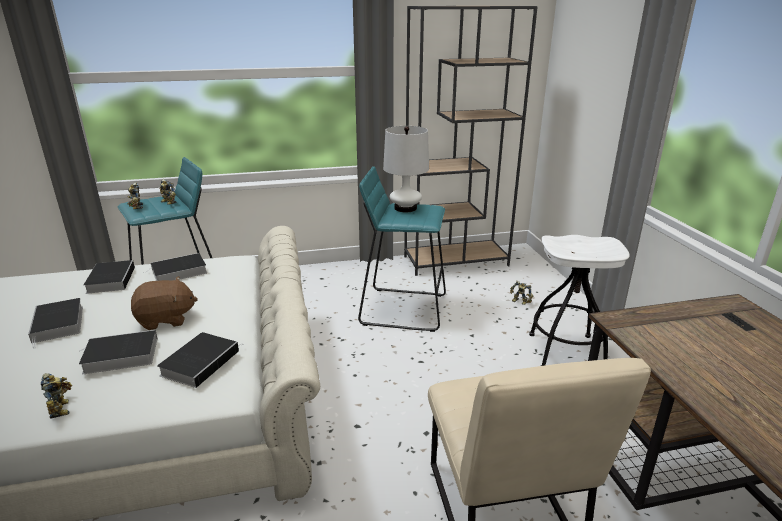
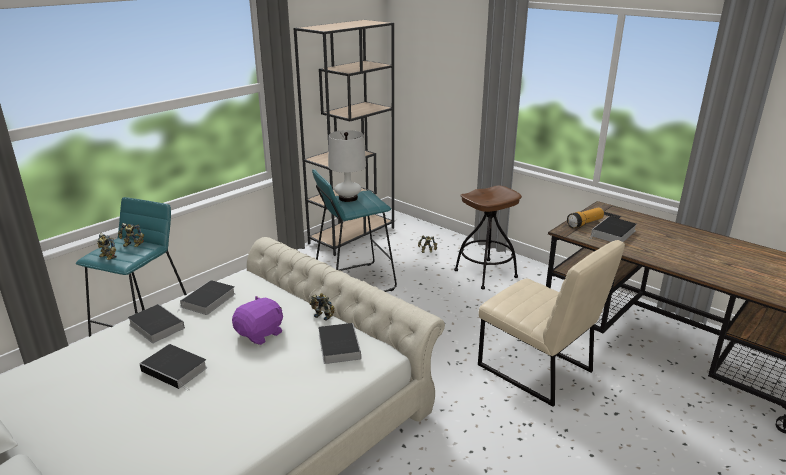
camera: 35 degrees left, 0 degrees up
(62, 408) = (286, 408): toy robot -> toy robot (323, 315)
(118, 356) = (272, 366): book -> book (613, 234)
(166, 319) = (260, 334): brown plush toy -> purple plush toy
(565, 351) = (485, 273): white stool -> brown stool
(669, 320) = (585, 223): none -> flashlight

